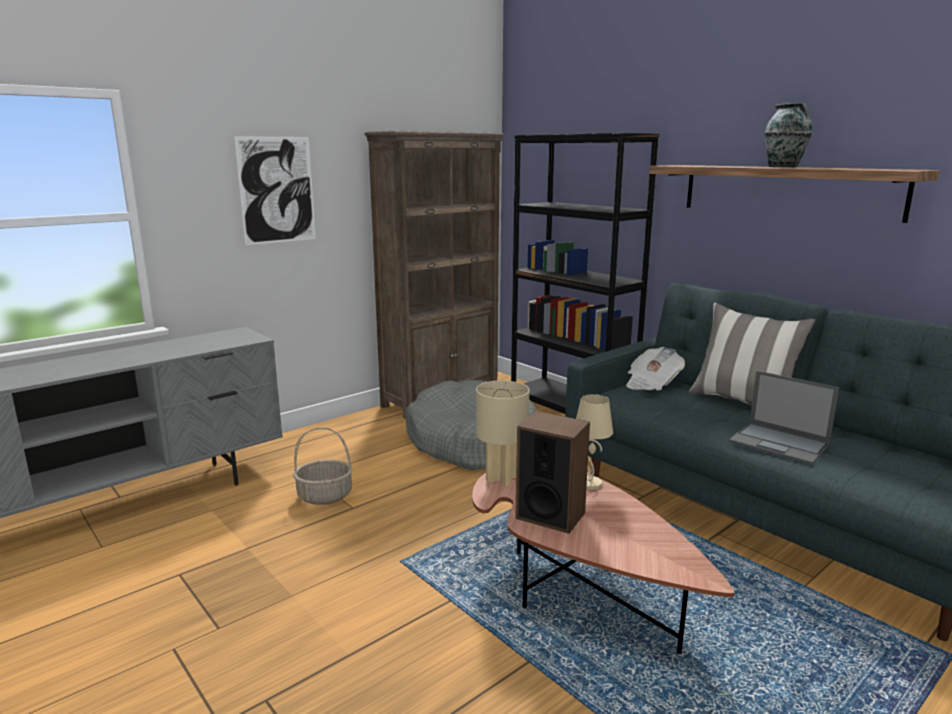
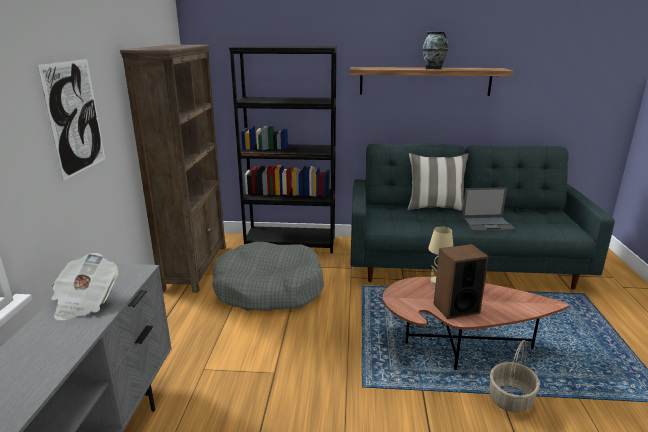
camera: 45 degrees left, 5 degrees up
(324, 496) = (241, 377): basket -> basket (511, 399)
(501, 479) = (398, 301): beige table lamp -> none
(651, 384) = (382, 210): newspaper -> newspaper (85, 302)

